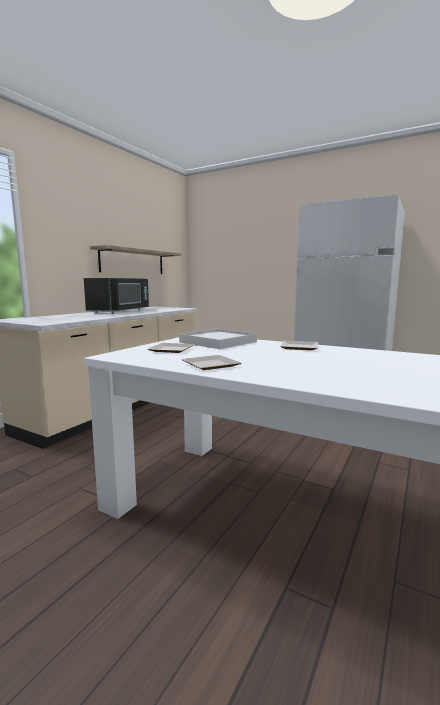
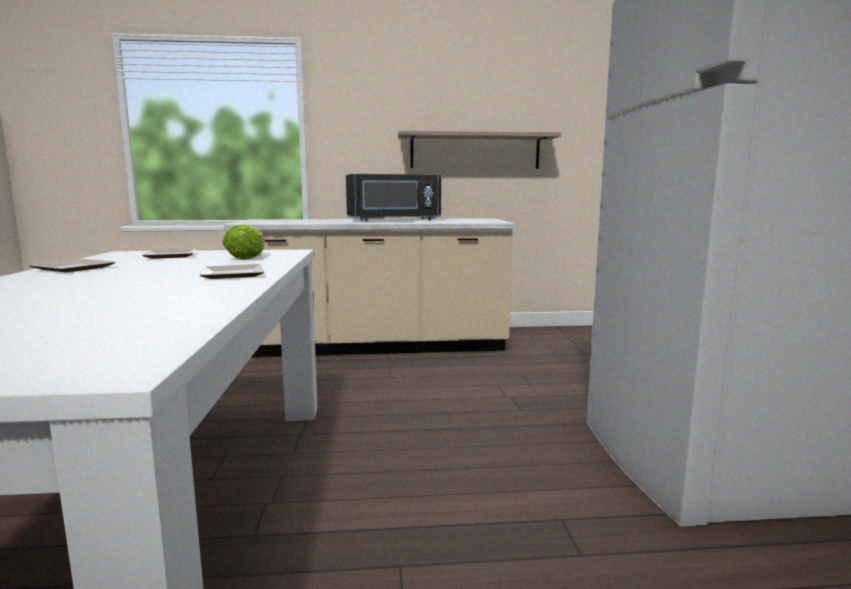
camera: 55 degrees right, 0 degrees up
(218, 342) = (247, 257): white tray -> lettuce

